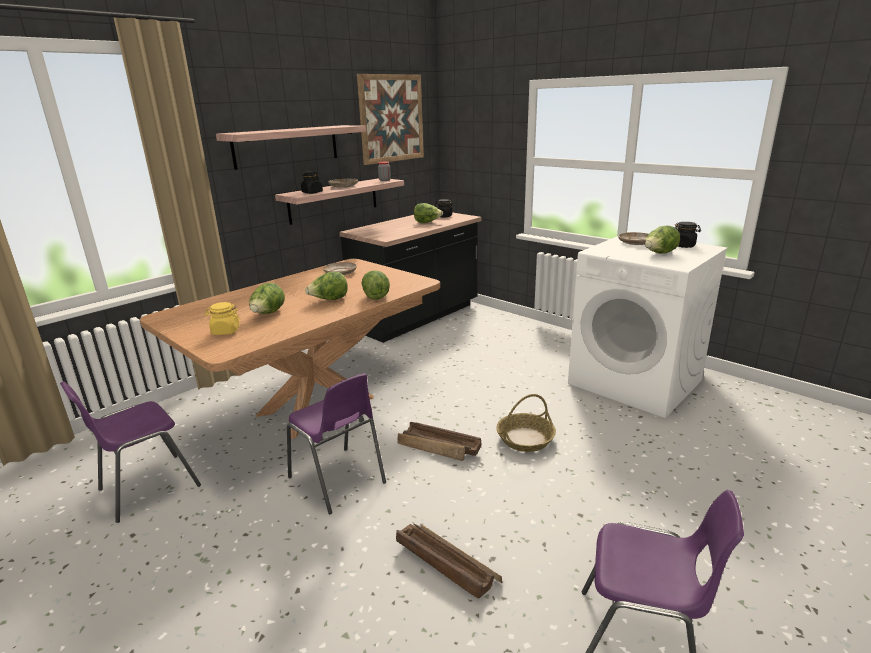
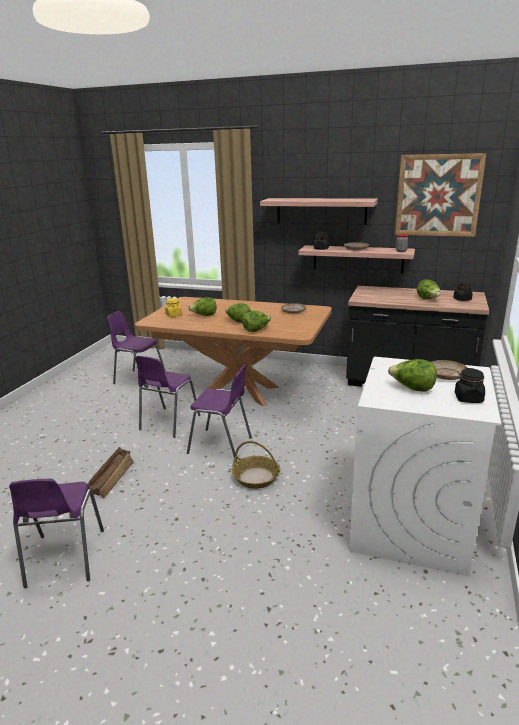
camera: 65 degrees right, 0 degrees up
(439, 447) = (221, 445): crate -> purple chair

